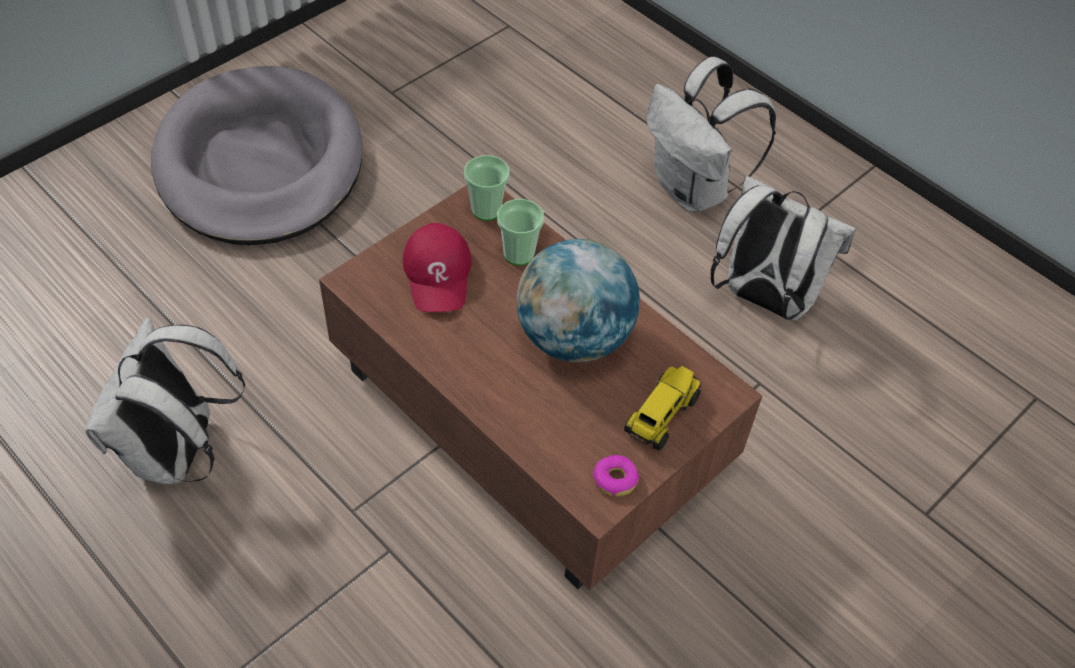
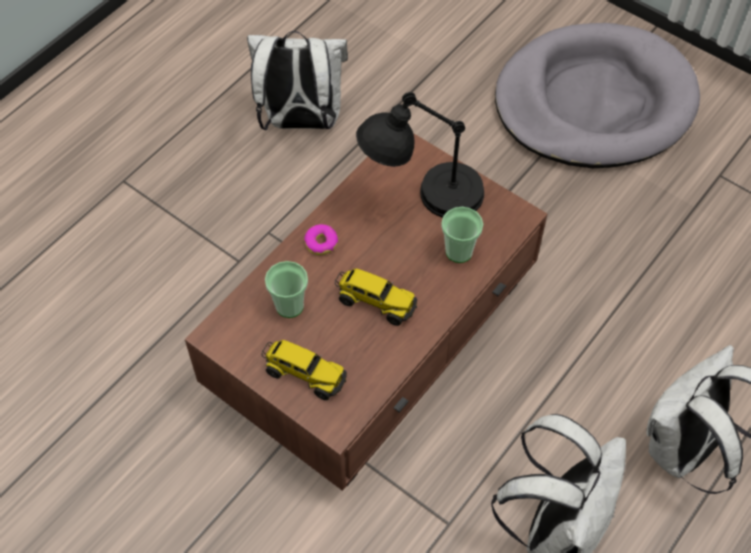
camera: 85 degrees right, 5 degrees up
(438, 274) = (423, 199): red cap -> black table lamp
(486, 210) = (504, 221): cup -> cup (289, 306)
(573, 337) = (375, 302): globe -> toy truck
(615, 479) = (238, 345): donut -> donut (321, 243)

